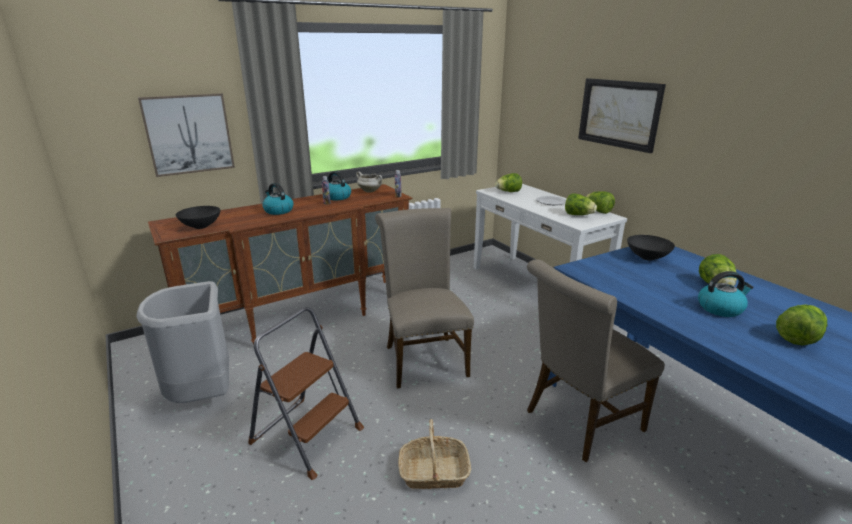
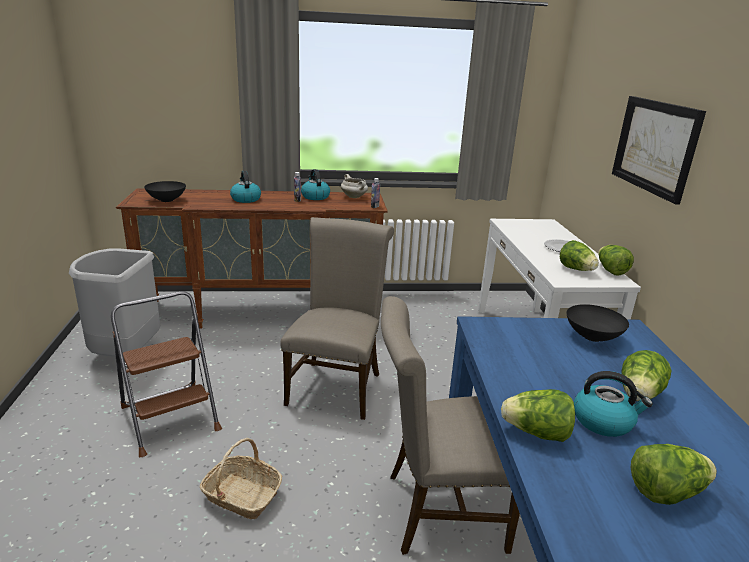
camera: 25 degrees right, 0 degrees up
(189, 134) = (187, 113): picture -> none
(508, 192) = (525, 227): lettuce -> lettuce (536, 433)

